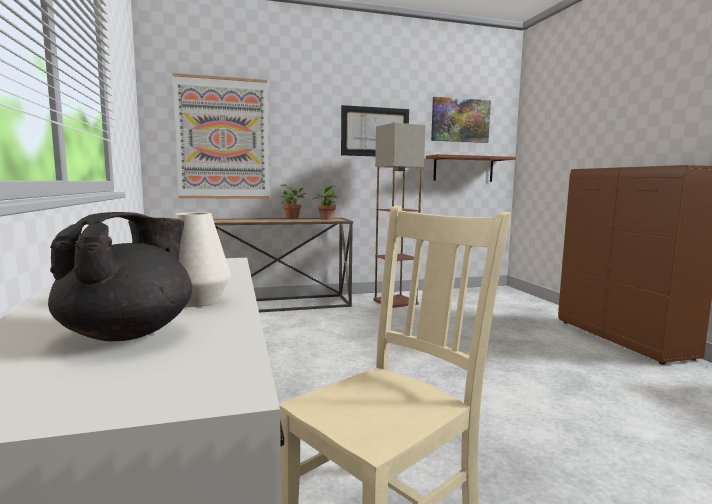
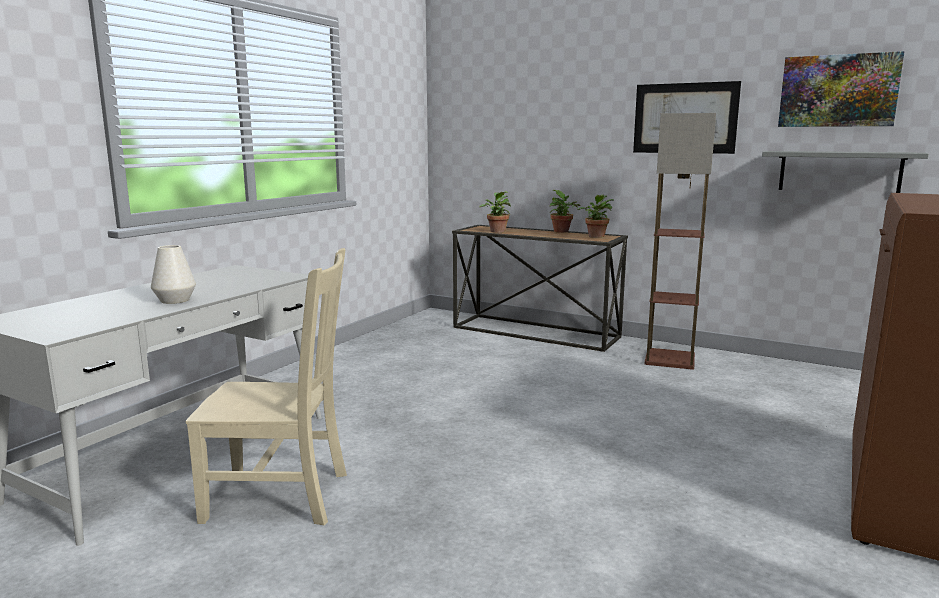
camera: 45 degrees right, 5 degrees up
(129, 333) = (106, 309): black teapot -> none
(223, 139) = (499, 136): picture -> none
(243, 221) = (496, 231): none -> potted plant
(463, 169) = (839, 171): brown shelf -> grey shelf

